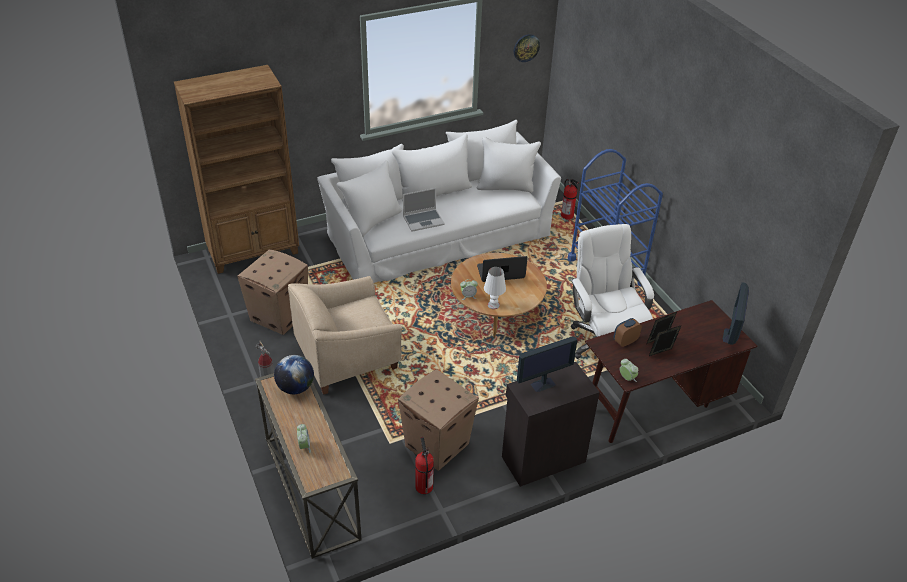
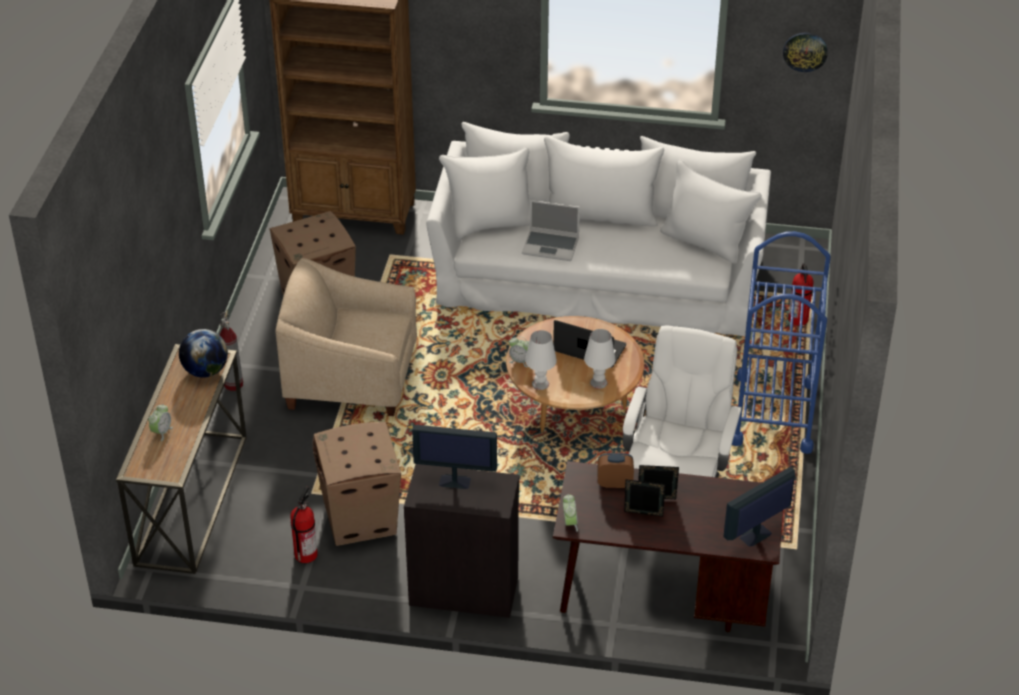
camera: 35 degrees right, 0 degrees up
(525, 289) = (598, 382): none -> white table lamp

